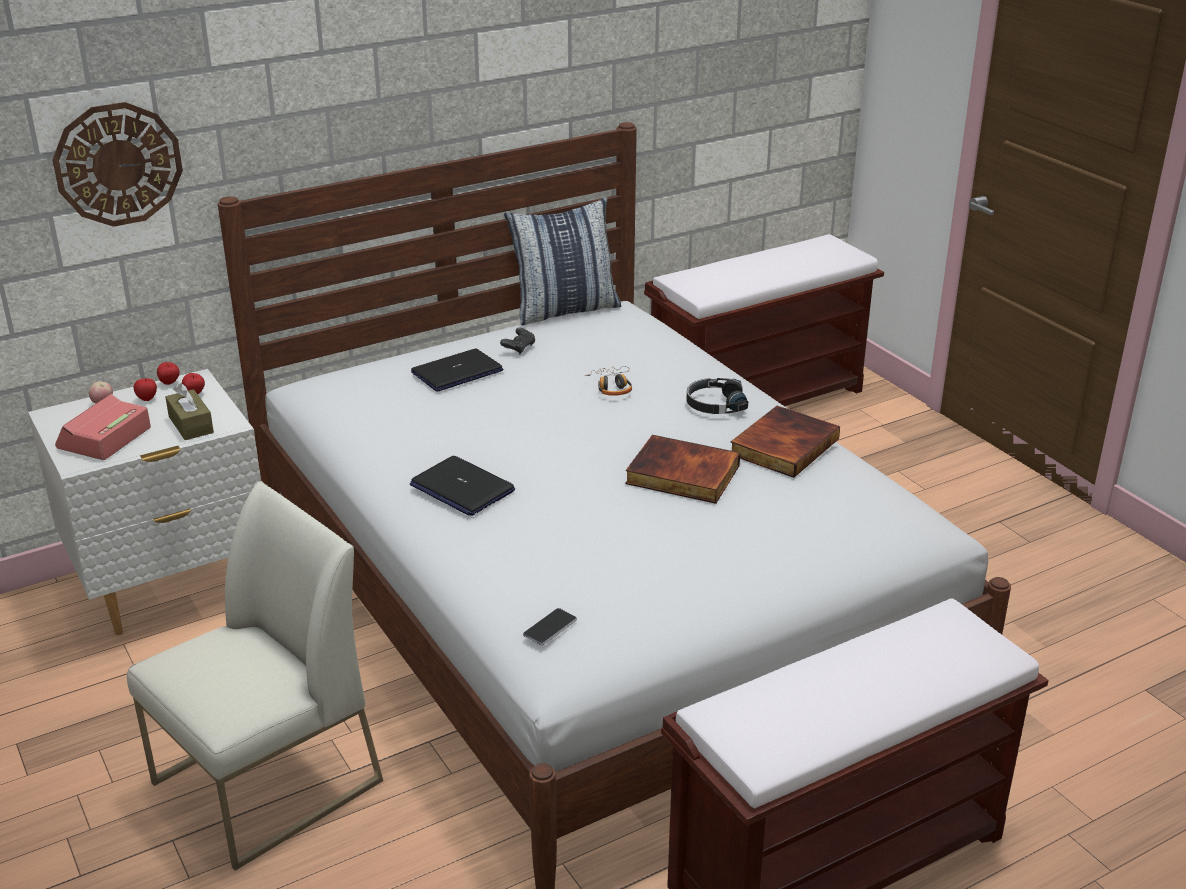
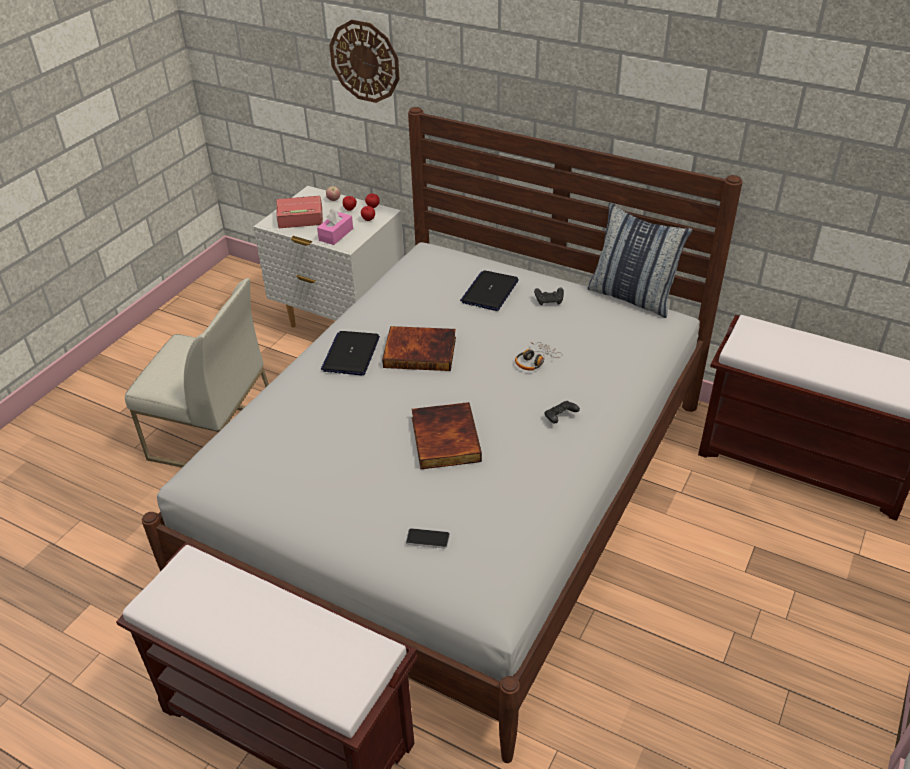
camera: 60 degrees right, 10 degrees up
(191, 425) = (336, 234): brown tissue box -> pink tissue box
(457, 372) = (490, 291): laptop -> laptop turned 90 degrees counterclockwise
(550, 628) = (228, 453): phone -> phone (428, 539)
(715, 404) = (560, 417): black headphones -> black game controller
(783, 446) = (531, 474): book -> book (420, 351)

